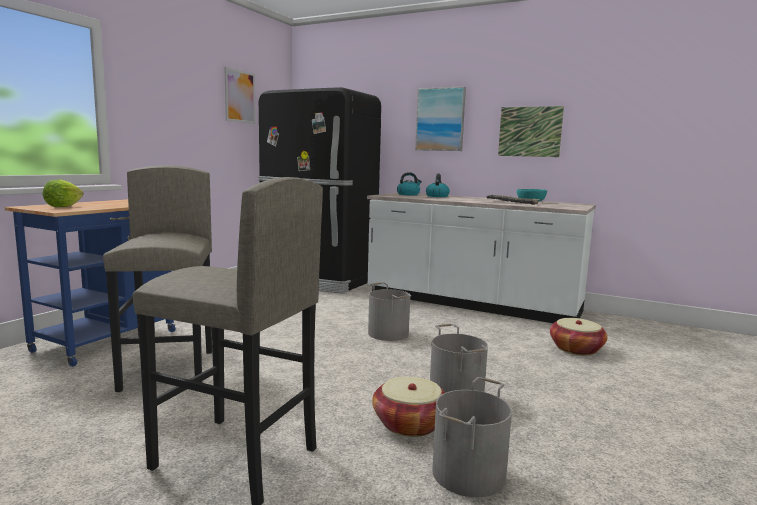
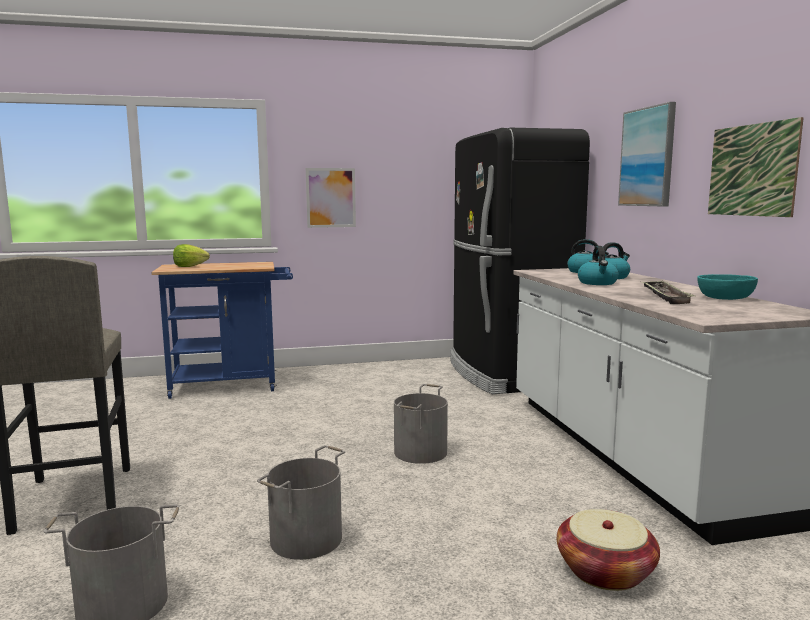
camera: 50 degrees right, 0 degrees up
(170, 370) = (199, 421): grey stool -> none
(240, 96) = (438, 149): picture -> picture (331, 197)
(410, 424) = (203, 540): basket -> none
(451, 199) = (597, 283): none -> kettle

